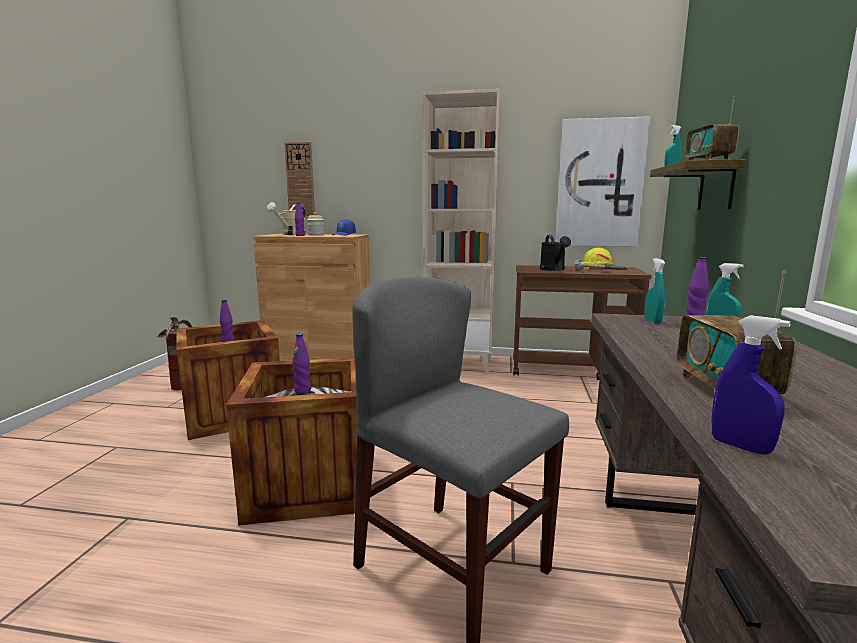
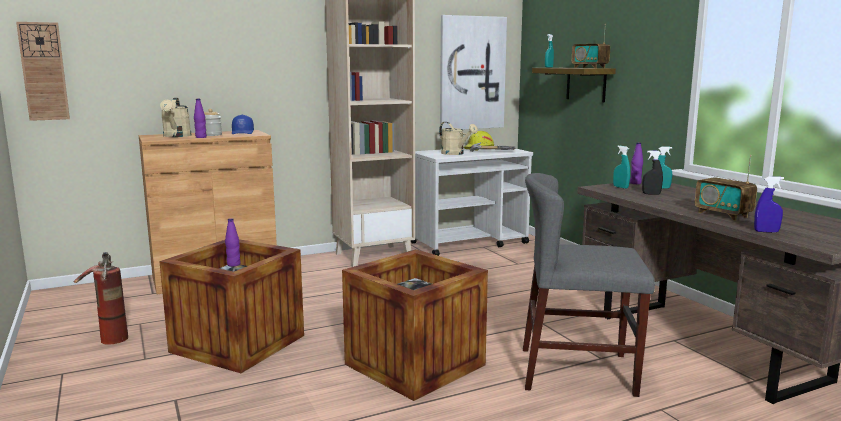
camera: 35 degrees left, 0 degrees up
(300, 180) = (166, 69): wall clock -> wall clock (43, 71)
(303, 391) = (416, 281): purple bottle -> none
(554, 270) = (455, 154): black watering can -> beige watering can
(572, 370) = (470, 243): brown cart -> white cart
(677, 336) = (651, 194): none -> black spray bottle

